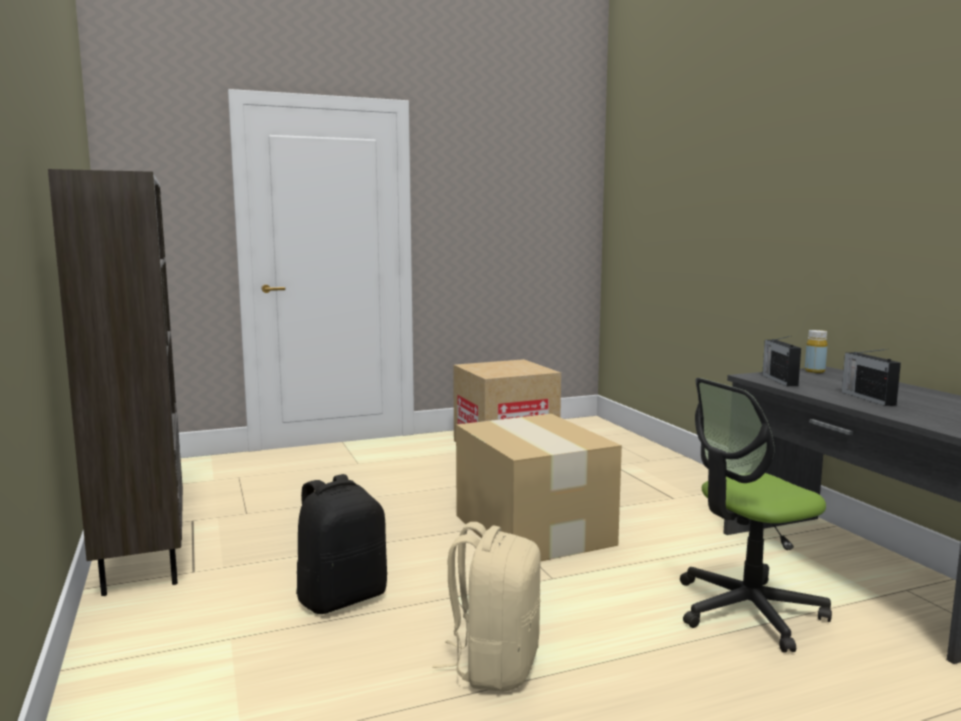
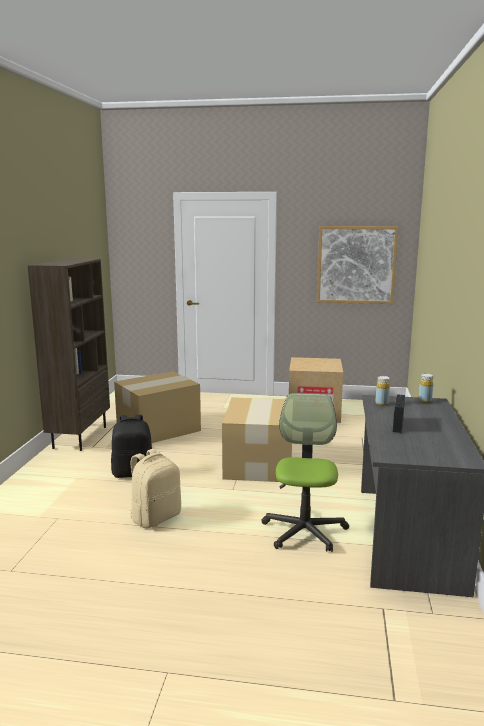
camera: 30 degrees right, 5 degrees up
(288, 515) = (157, 429): none -> cardboard box
(527, 218) = (356, 265): none -> picture
(747, 611) = (304, 531): office chair -> office chair turned 90 degrees clockwise
(779, 380) = (381, 403): radio -> yellow bottle

